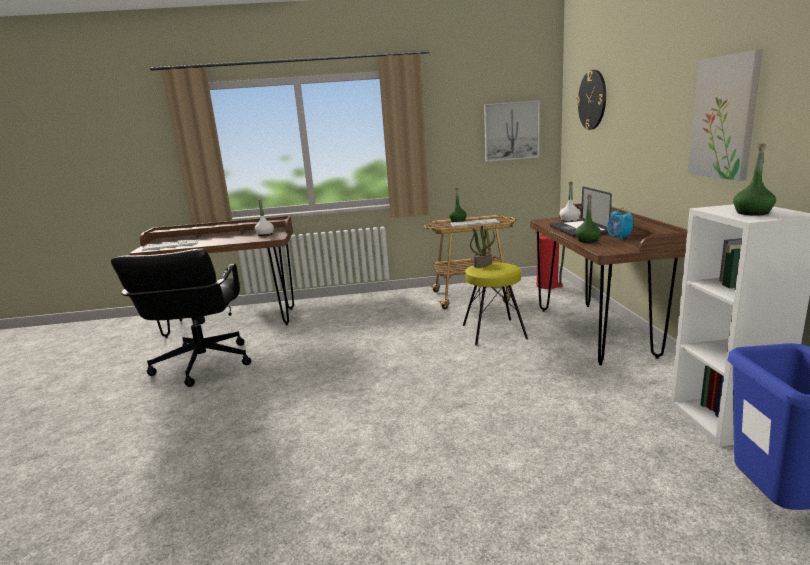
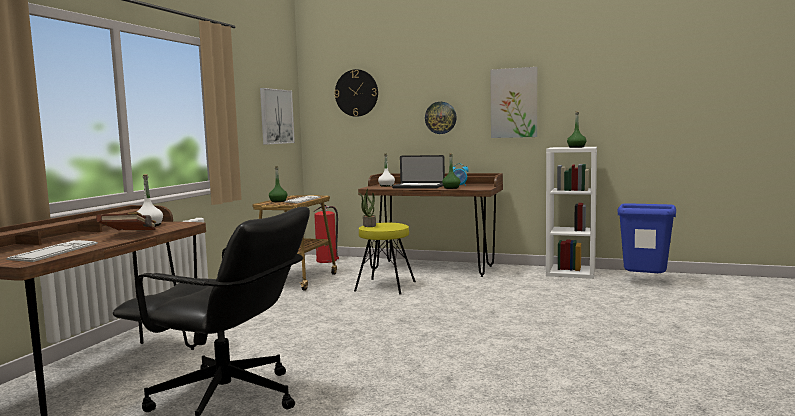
camera: 65 degrees left, 10 degrees down
(228, 240) = (130, 234): none -> brown book
(649, 136) = (440, 117): none -> wall clock

